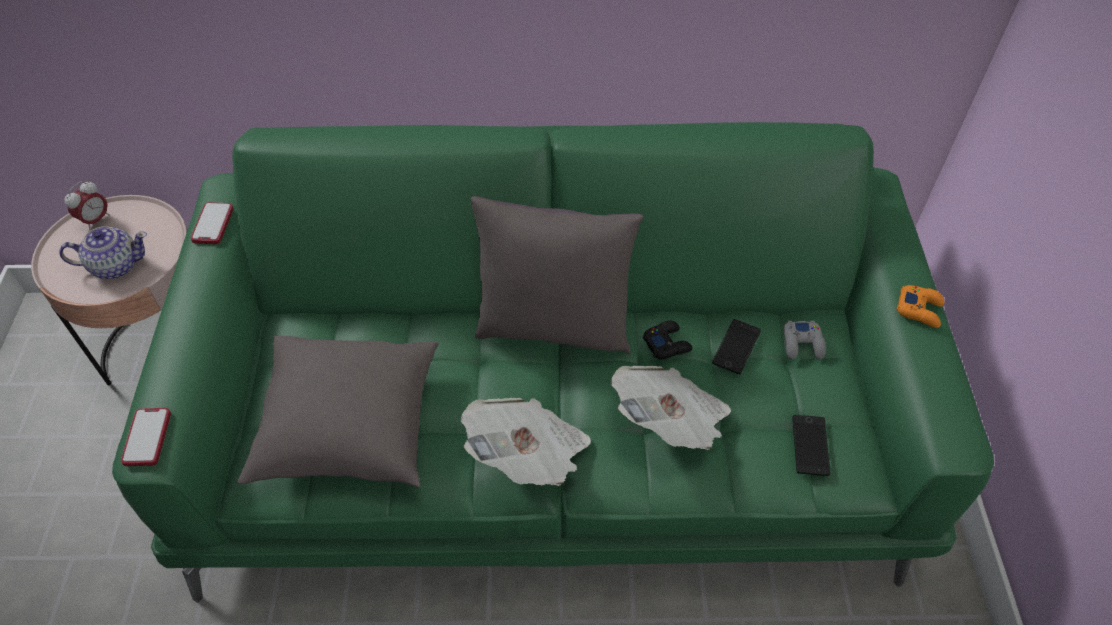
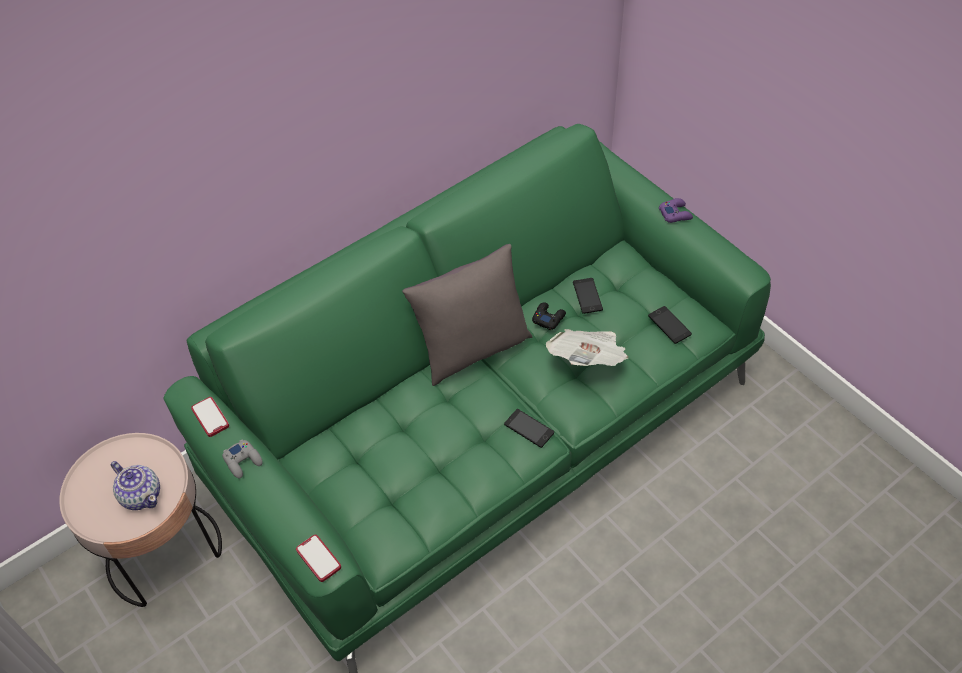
camera: 35 degrees left, 0 degrees up
(96, 220) = (90, 476): alarm clock -> none
(115, 265) = (141, 495): teapot -> teapot turned 90 degrees clockwise
(349, 428) = (409, 485): grey pillow -> none
(529, 455) = (529, 428): newspaper -> phone
(802, 344) = (620, 272): grey game controller -> grey game controller (243, 461)
(919, 309) = (675, 214): orange game controller -> purple game controller

